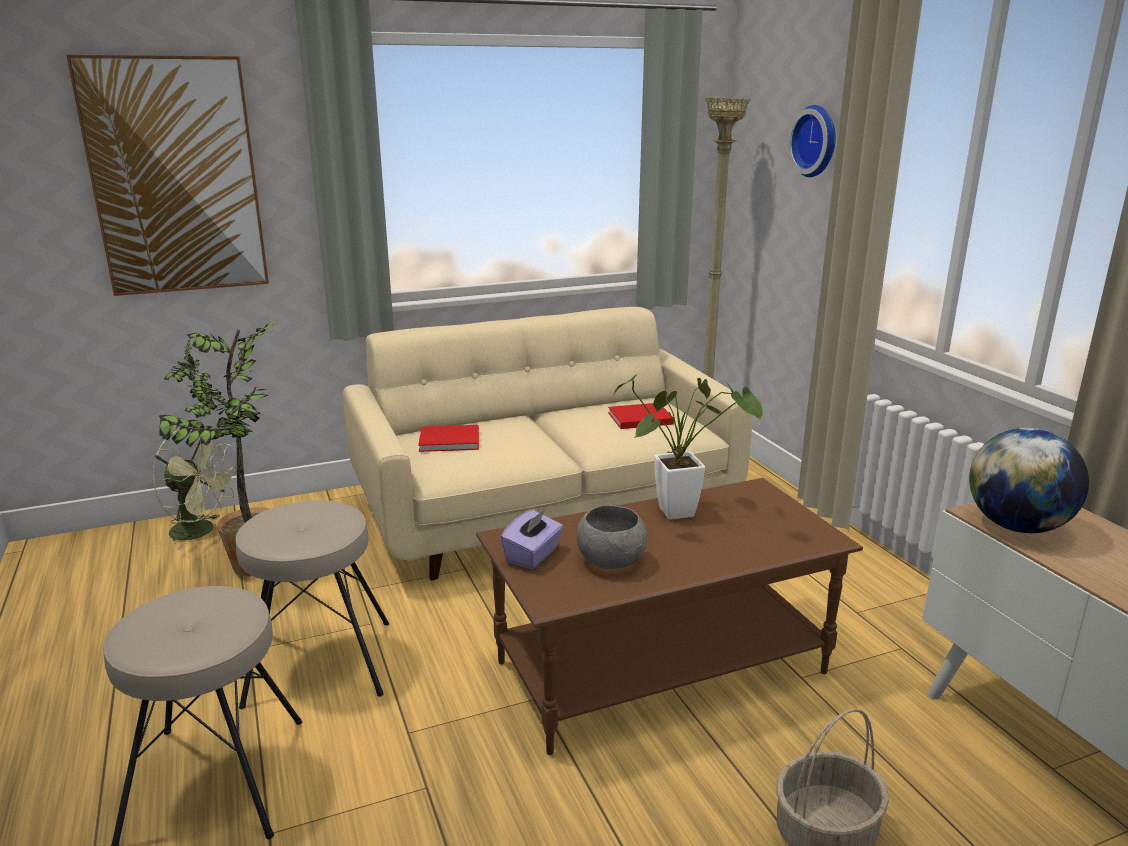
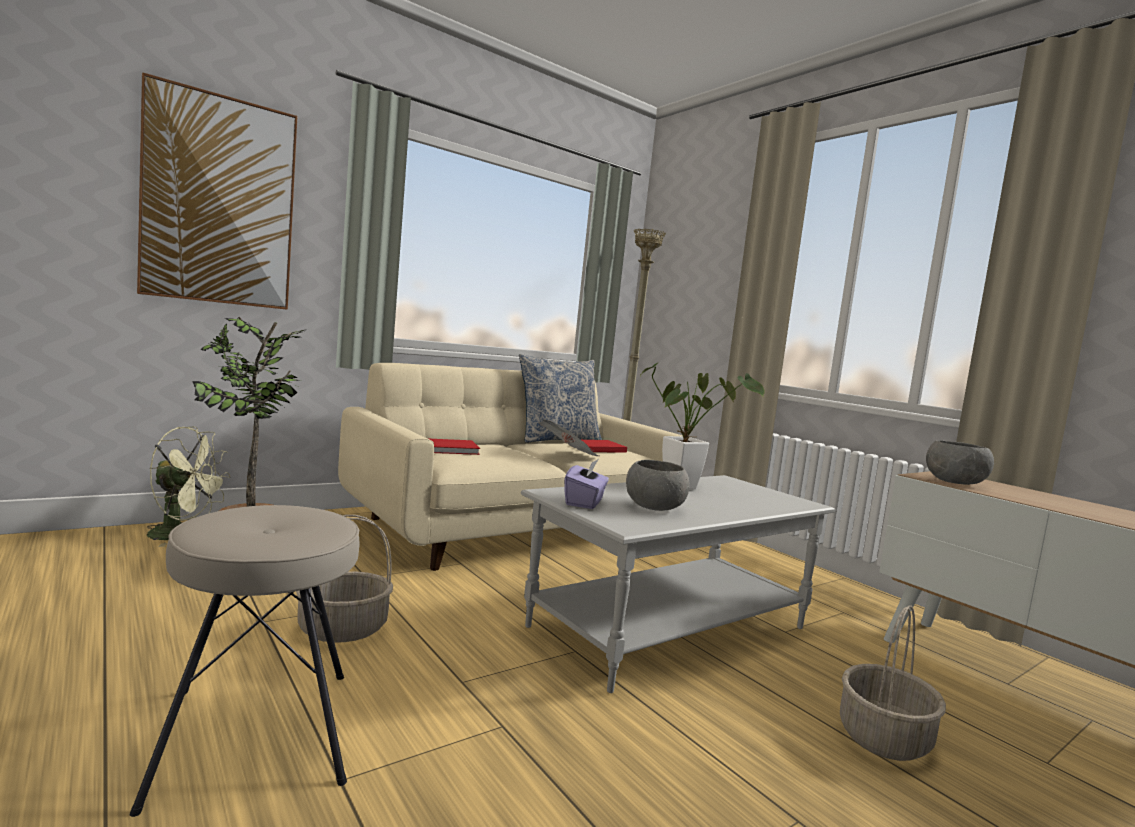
camera: 15 degrees left, 15 degrees down
(319, 661) = (344, 629): beige stool -> basket
(589, 440) = (568, 455): none -> newspaper
(599, 401) = (557, 440): none -> pillow
(661, 666) = (669, 626): brown coffee table -> grey coffee table
(817, 141) = (718, 260): wall clock -> none
(1017, 526) = (955, 482): globe -> grey bowl

